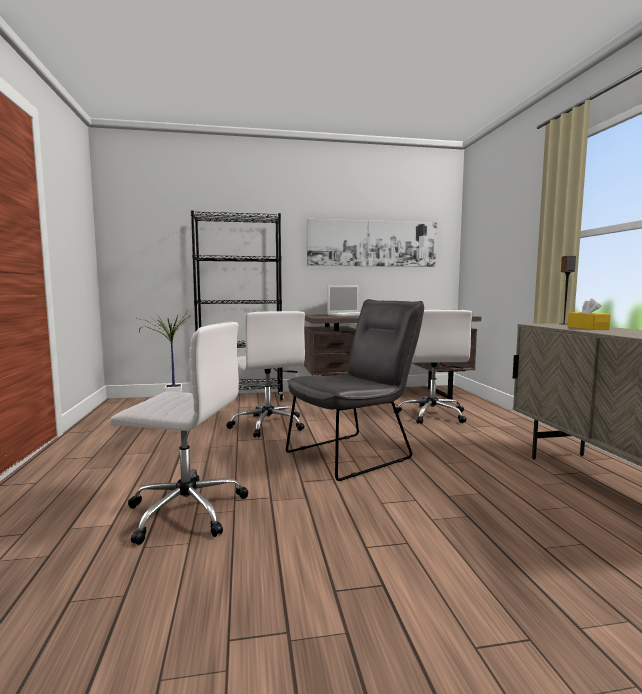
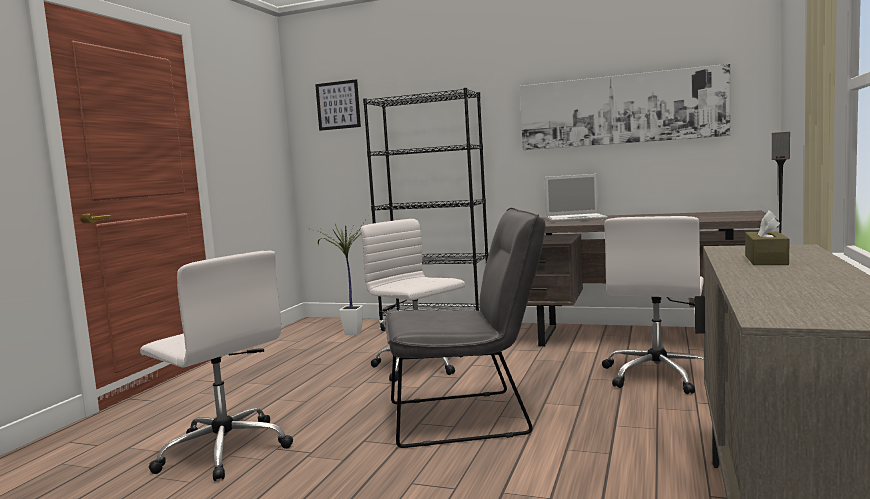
camera: 30 degrees right, 0 degrees up
(150, 214) = (338, 105): none -> picture
(268, 425) = (420, 366): white office chair -> white office chair turned 135 degrees clockwise
(587, 328) = (766, 260): yellow tissue box -> brown tissue box

